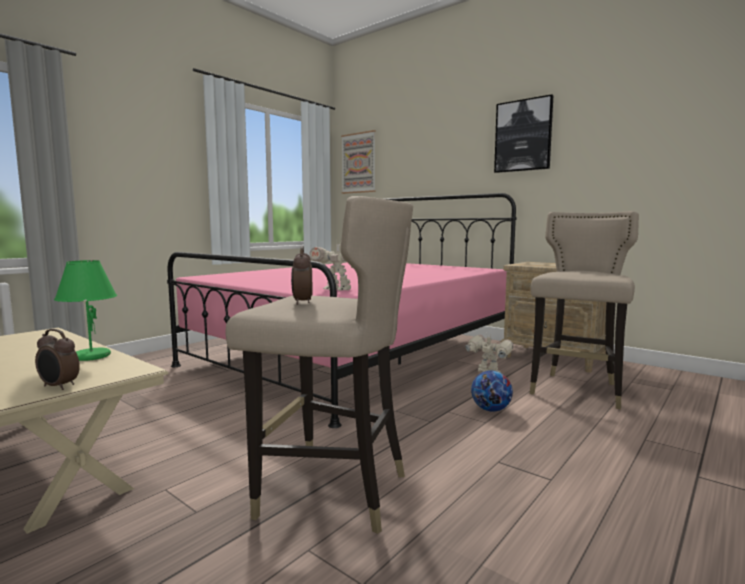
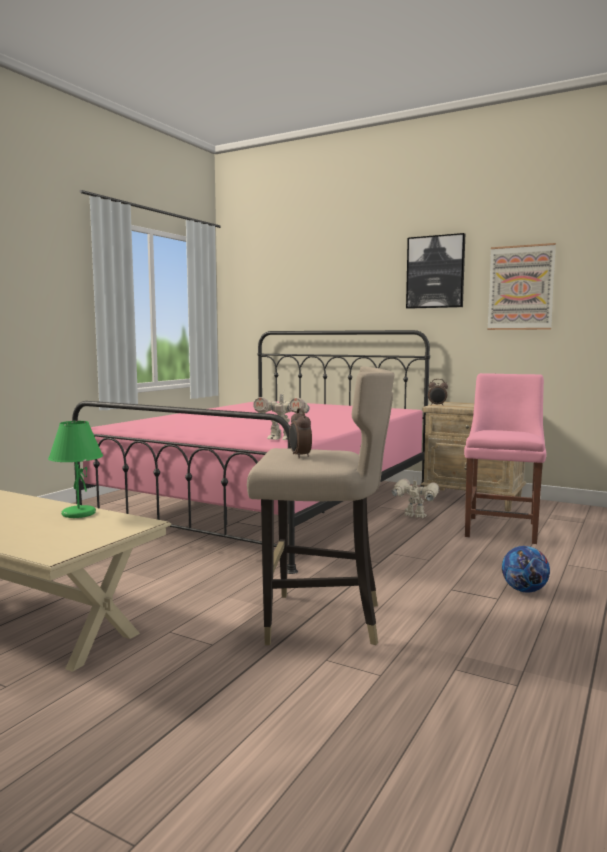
camera: 10 degrees left, 0 degrees up
(58, 387) = (91, 539): alarm clock -> alarm clock (437, 405)
(358, 163) = (249, 289): picture -> picture (521, 288)
(491, 410) = (429, 549): football -> football (524, 590)
(577, 391) = (502, 528): beige stool -> pink chair

